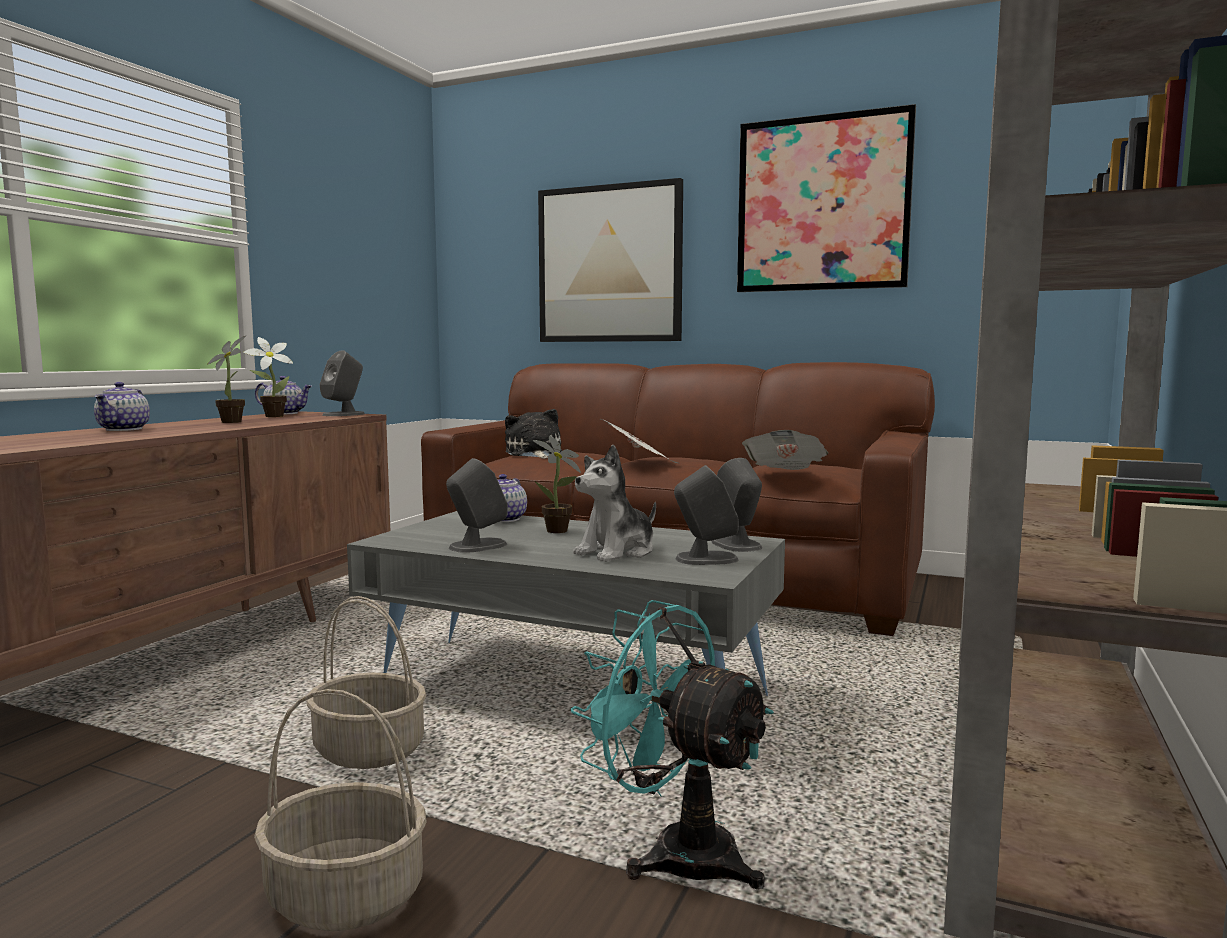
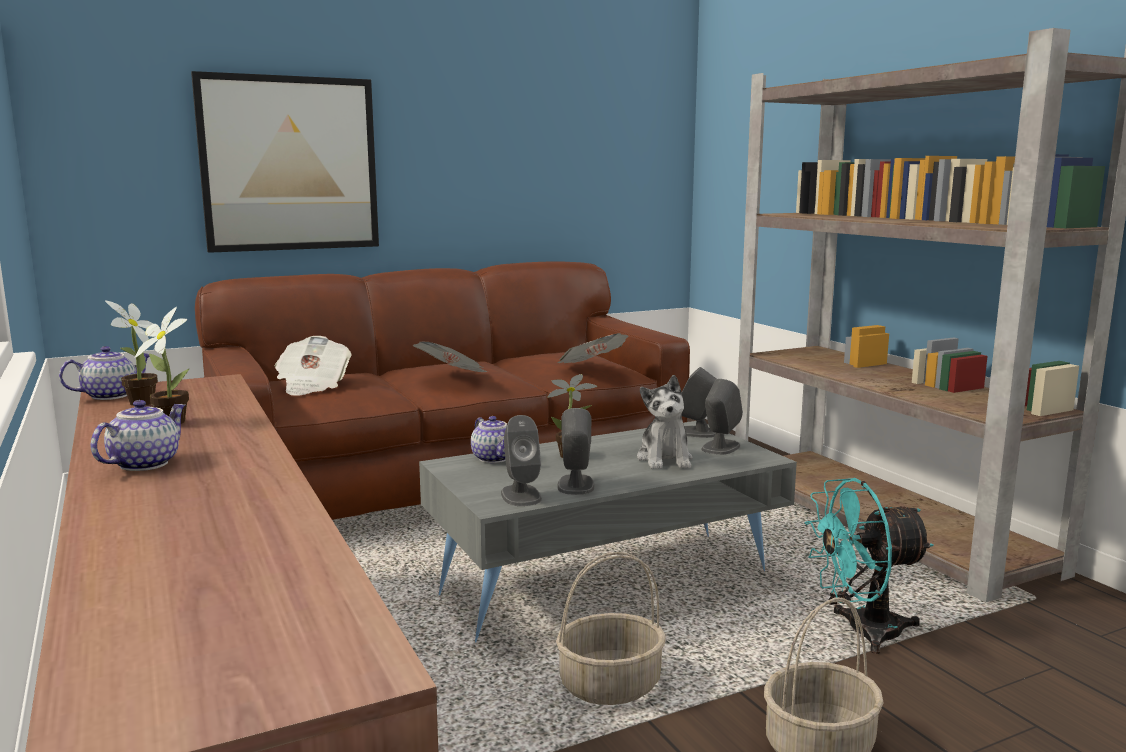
camera: 50 degrees left, 5 degrees up
(124, 429) = (144, 464): teapot -> teapot turned 105 degrees counterclockwise
(344, 414) = (203, 383): grey speaker -> grey speaker (520, 495)
(534, 454) = (312, 386): plush toy -> newspaper
(822, 204) = (501, 120): picture -> none

